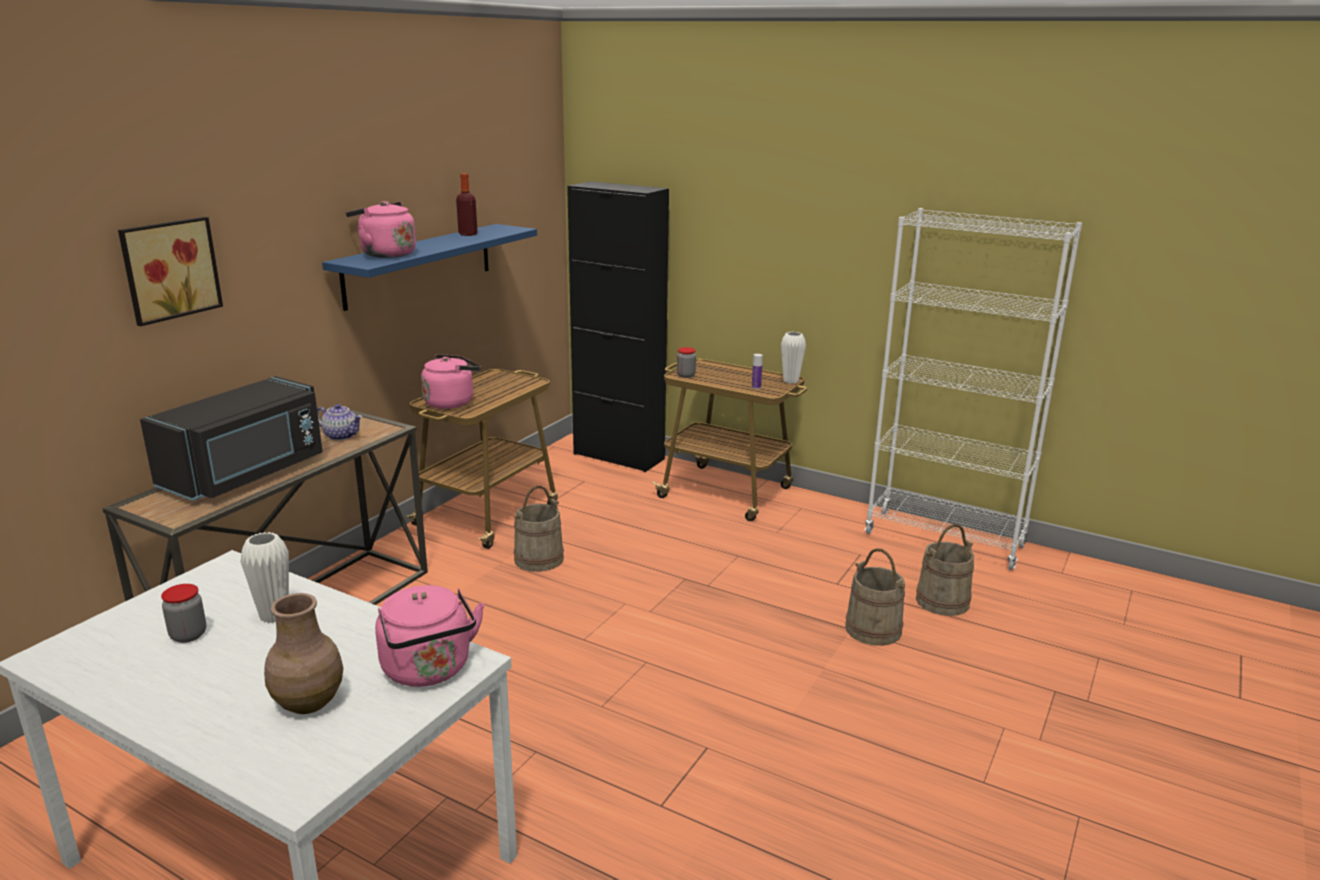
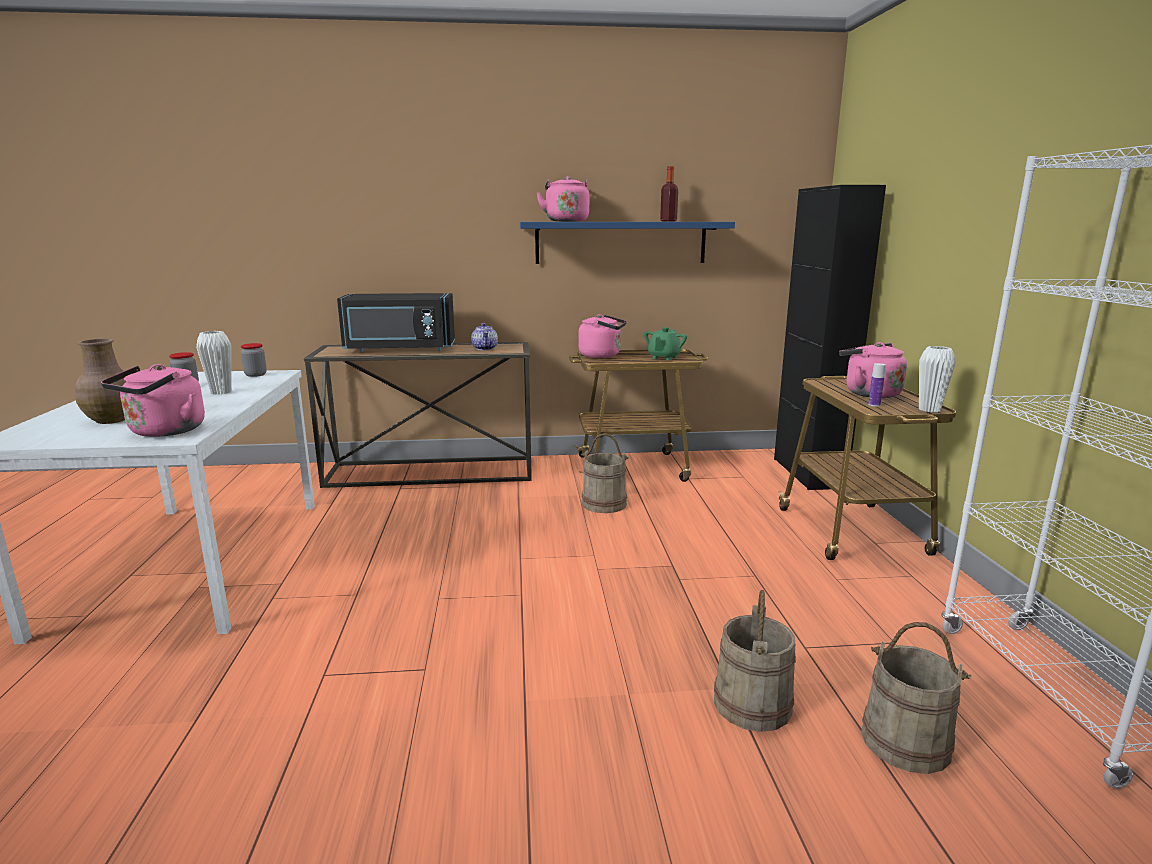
camera: 55 degrees right, 5 degrees down
(169, 269) = (392, 204): picture -> none
(505, 386) = (664, 357): none -> green teapot
(686, 375) = (827, 383): jar -> jar (255, 375)
(729, 377) = (868, 393): none -> pink kettle

